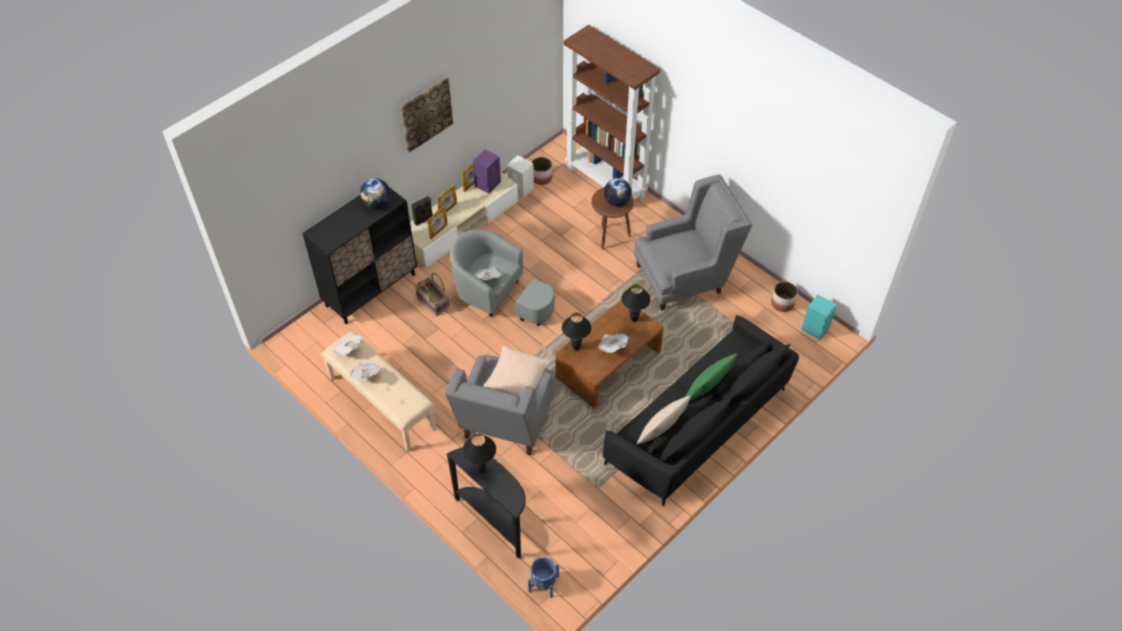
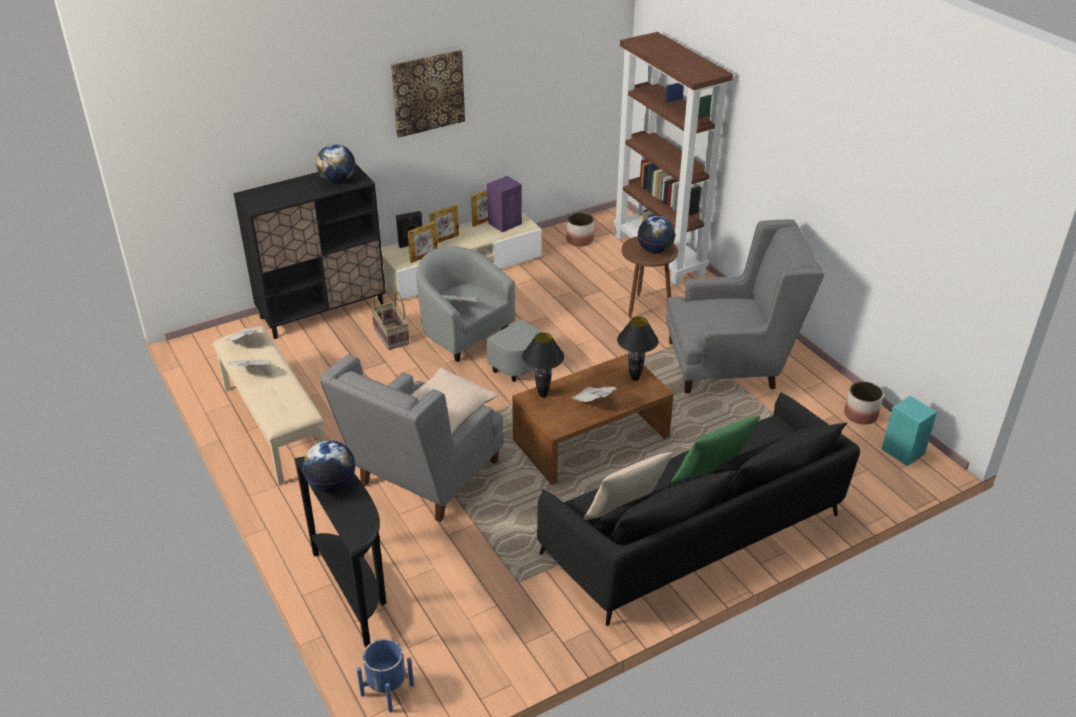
camera: 15 degrees right, 15 degrees down
(481, 469) = (332, 484): black table lamp -> globe
(521, 189) = (550, 246): white speaker -> none

